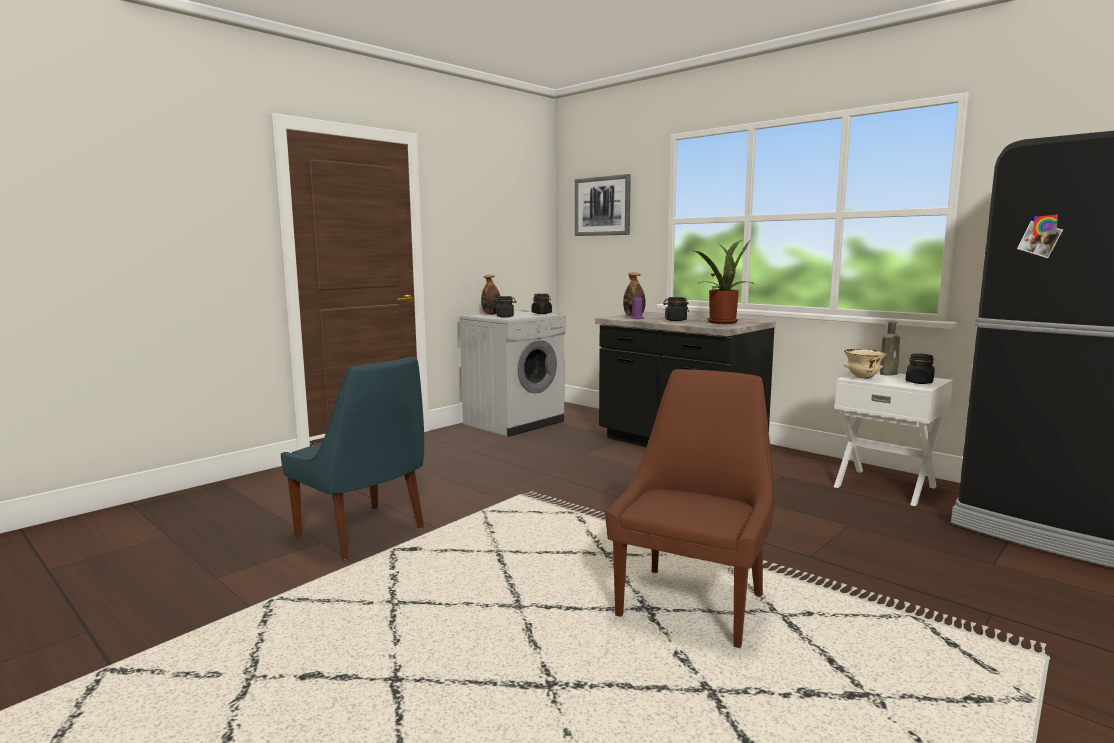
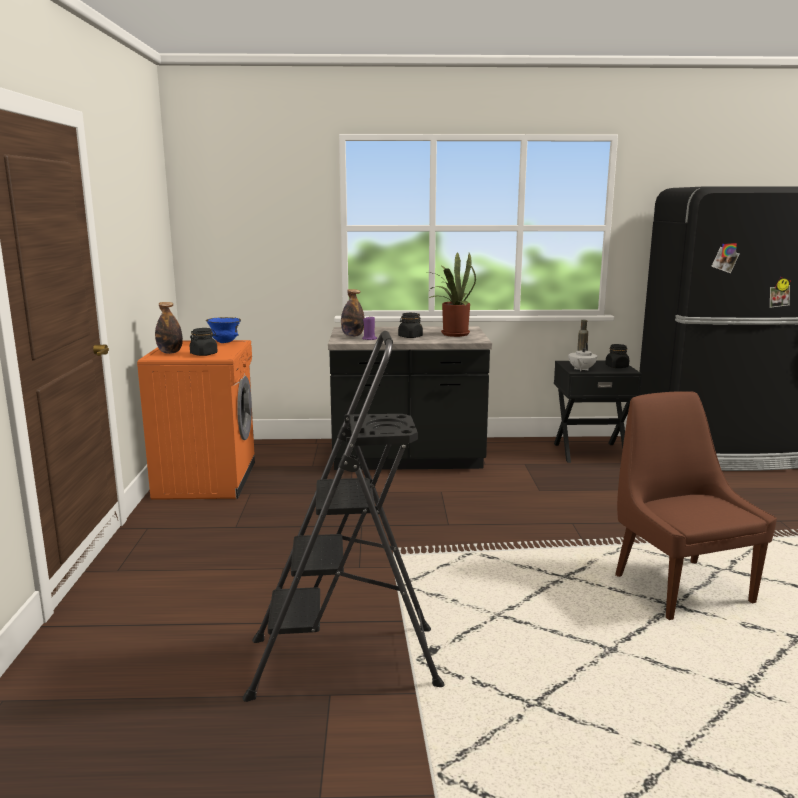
camera: 45 degrees left, 5 degrees up
(363, 533) = (347, 661): blue chair -> step ladder
(515, 423) = (209, 480): white washing machine -> orange washing machine
(542, 313) = (224, 343): black jar -> blue bowl
(602, 206) = (246, 207): picture -> none
(862, 378) = (581, 369): beige bowl -> white teapot
(885, 486) = (590, 452): white nightstand -> black nightstand

